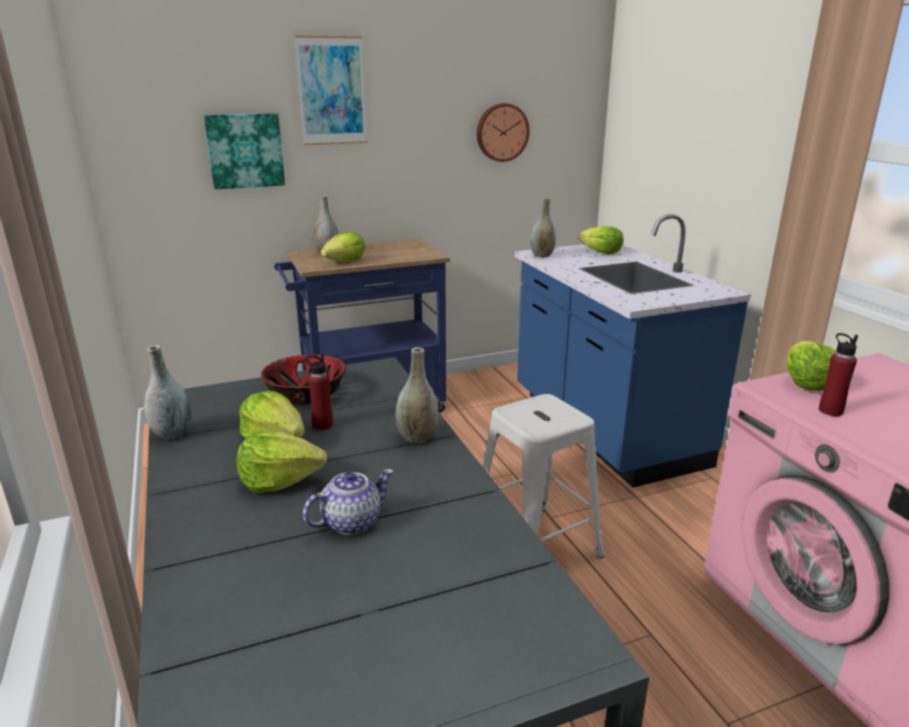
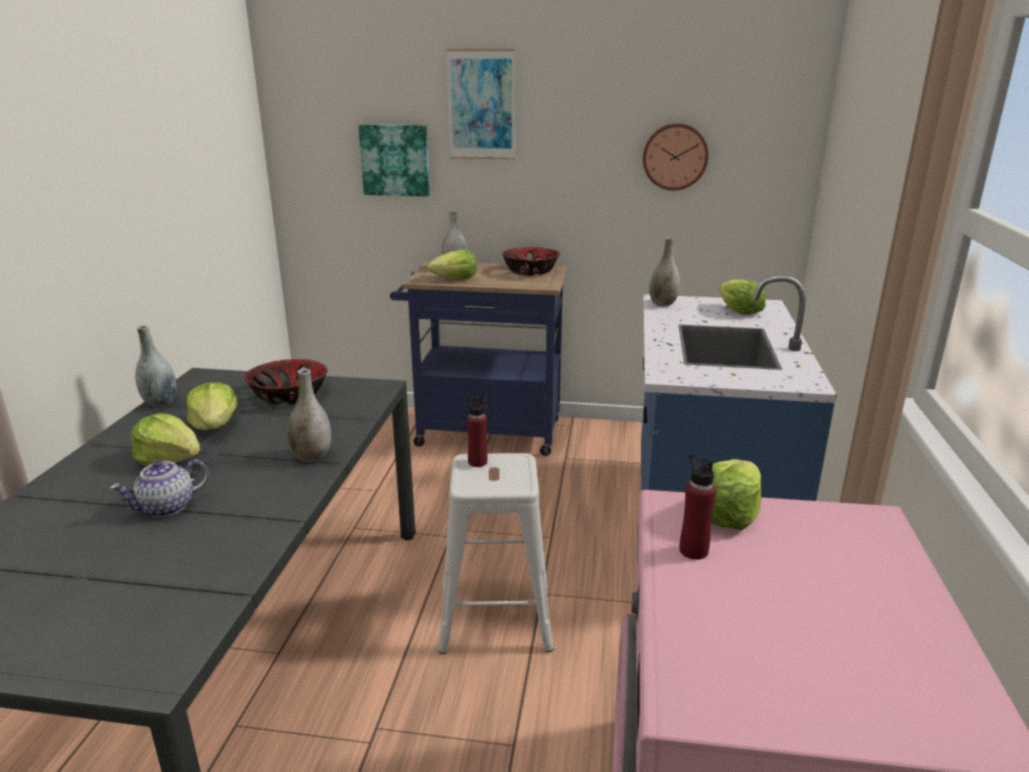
camera: 30 degrees right, 0 degrees up
(322, 425) = (262, 425): red bottle -> red bottle (477, 462)
(352, 521) = (166, 507): teapot -> teapot turned 150 degrees clockwise
(399, 246) = (530, 271): none -> bowl

